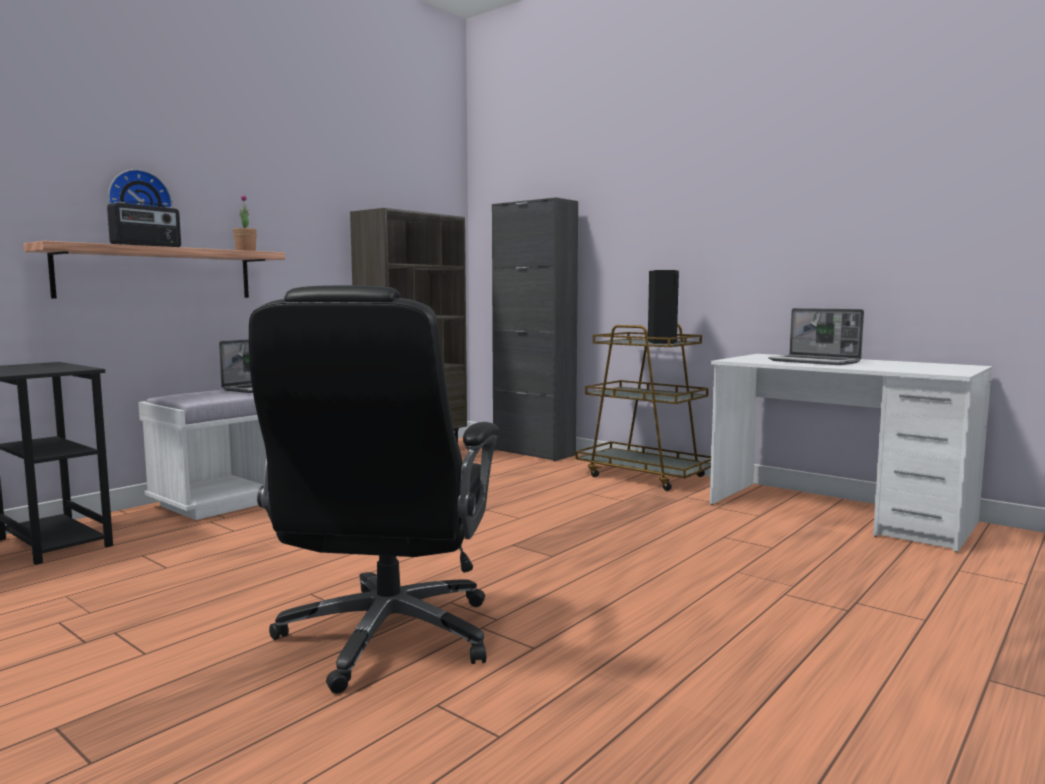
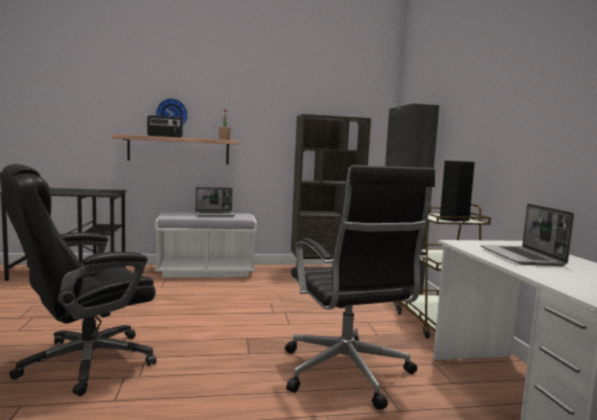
camera: 40 degrees right, 0 degrees up
(677, 538) = (347, 374): none -> black office chair

